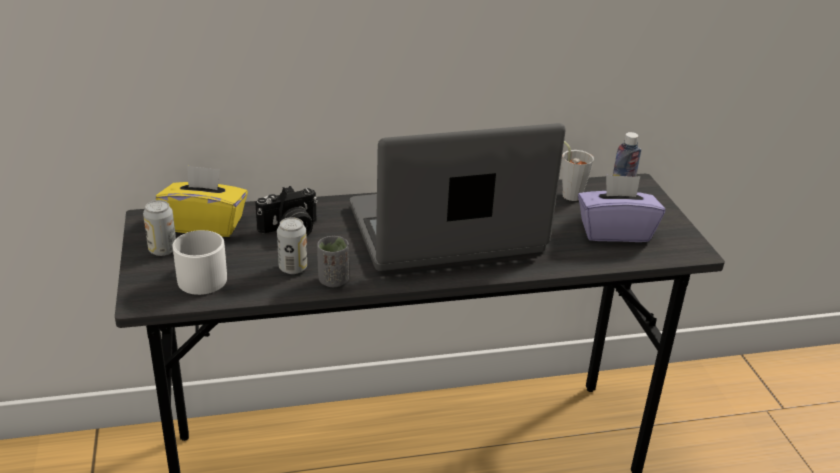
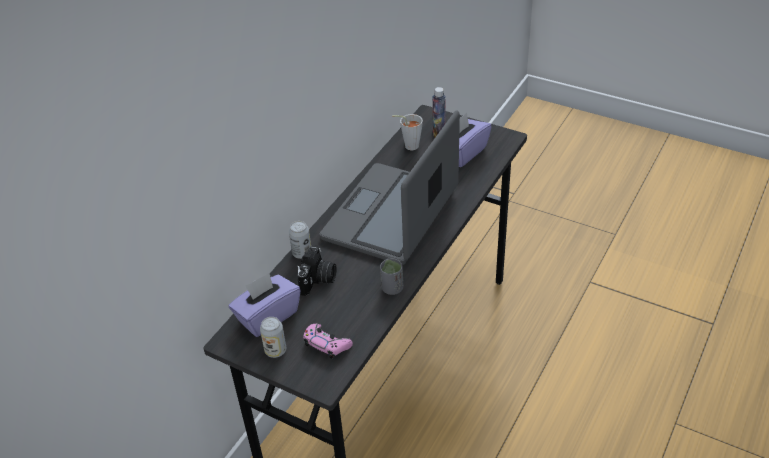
camera: 45 degrees left, 10 degrees up
(202, 276) = (327, 344): white mug -> pink game controller
(206, 224) = (267, 316): yellow tissue box -> purple tissue box
(293, 268) = (361, 299): can -> can (302, 253)

